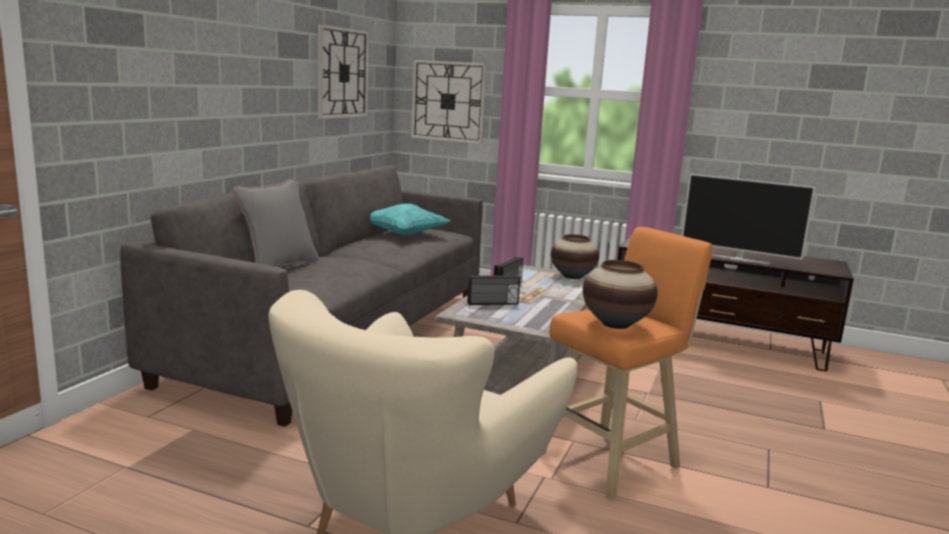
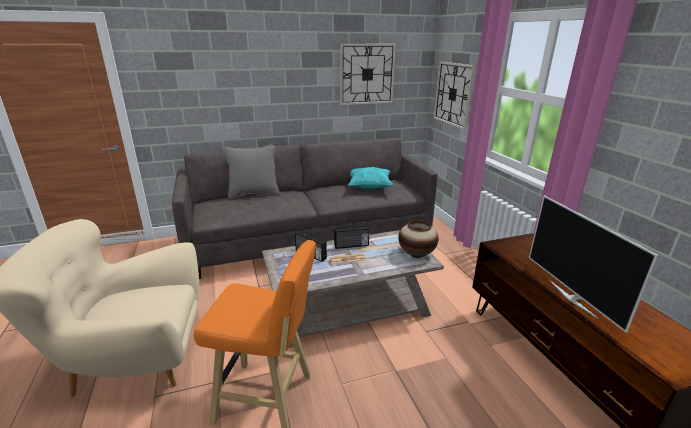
camera: 50 degrees right, 10 degrees up
(616, 324) = (226, 310): vase -> none

